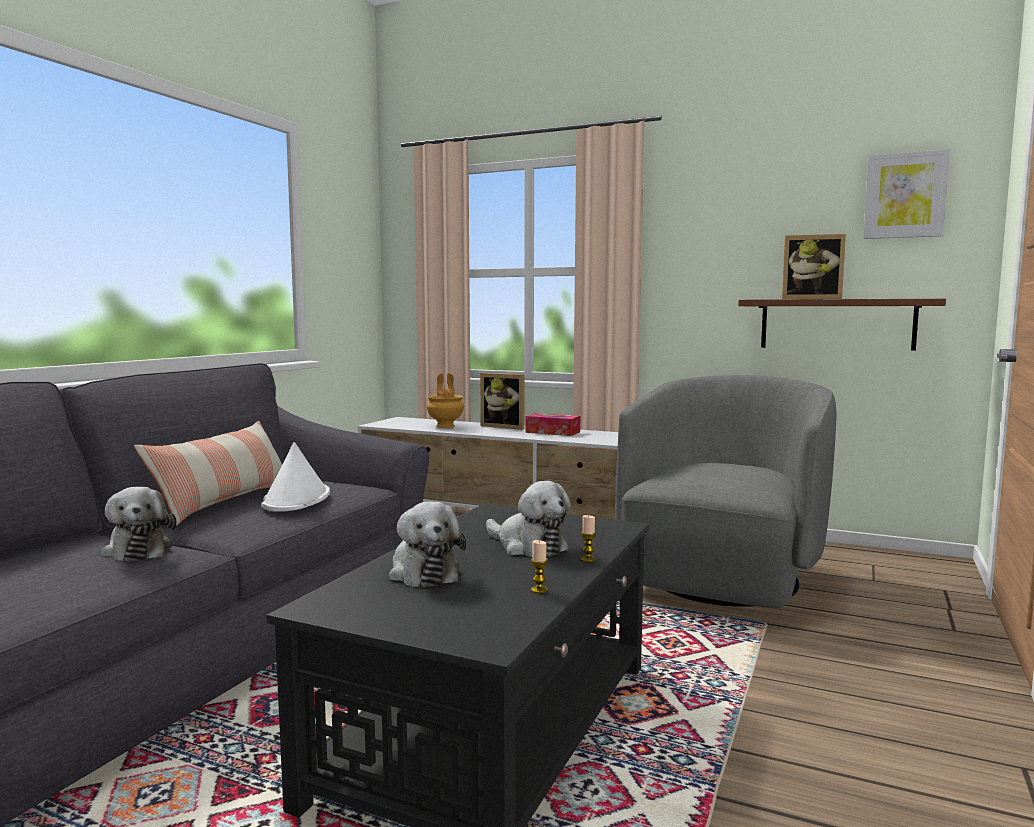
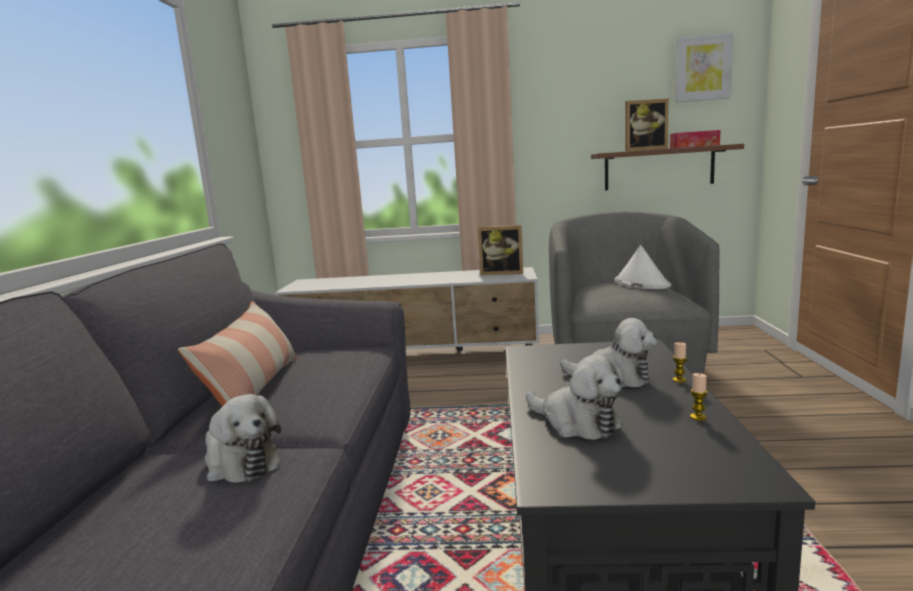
camera: 20 degrees left, 5 degrees up
(296, 499) = (327, 373): white hat -> white hat (641, 283)
(446, 426) = (357, 282): brown vase -> none
(505, 426) = (408, 275): picture frame -> picture frame (502, 273)
(552, 432) = (455, 275): tissue box -> tissue box (694, 146)

